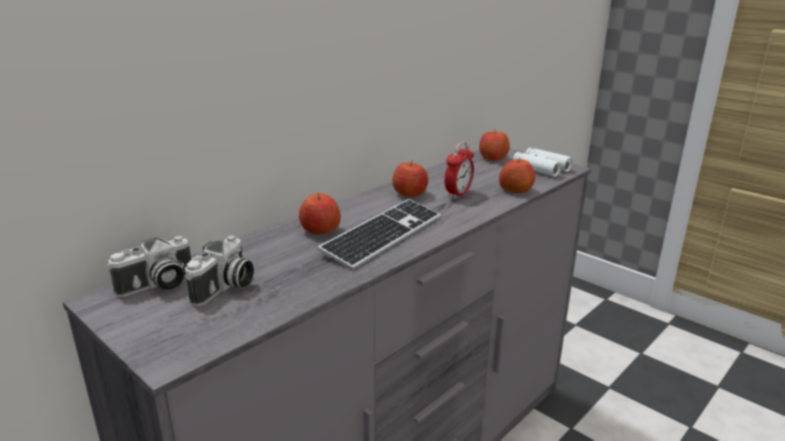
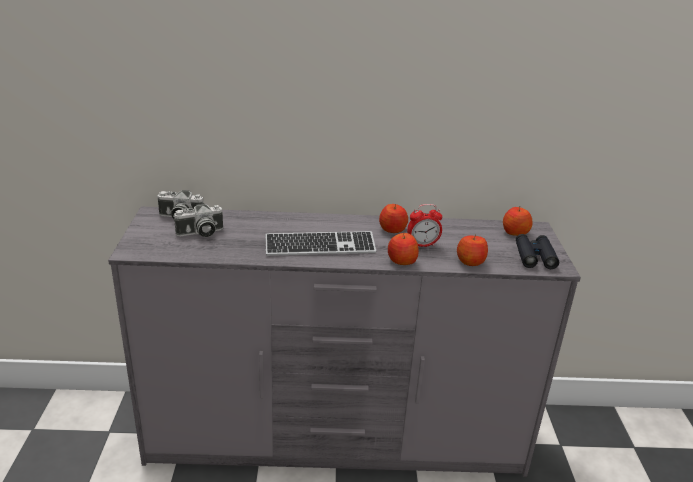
camera: 45 degrees right, 5 degrees up
(320, 230) = (295, 226): apple -> apple (401, 261)
(541, 168) = (534, 256): white binoculars -> black binoculars

